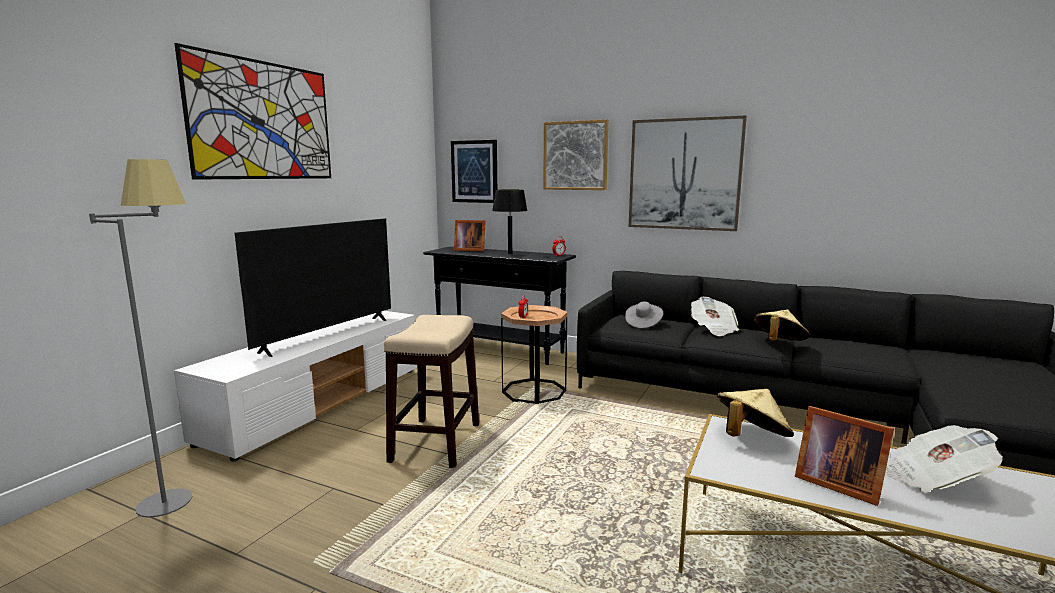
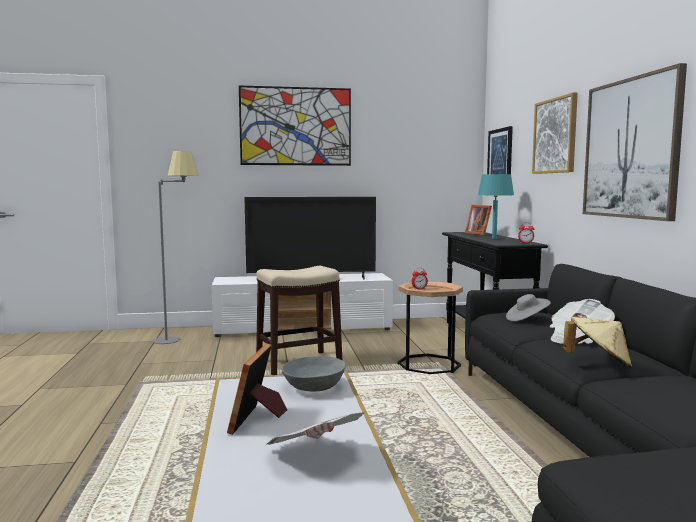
camera: 55 degrees right, 5 degrees down
(510, 253) = (494, 238): black table lamp -> turquoise table lamp
(750, 438) = (314, 387): beige hat -> grey bowl

